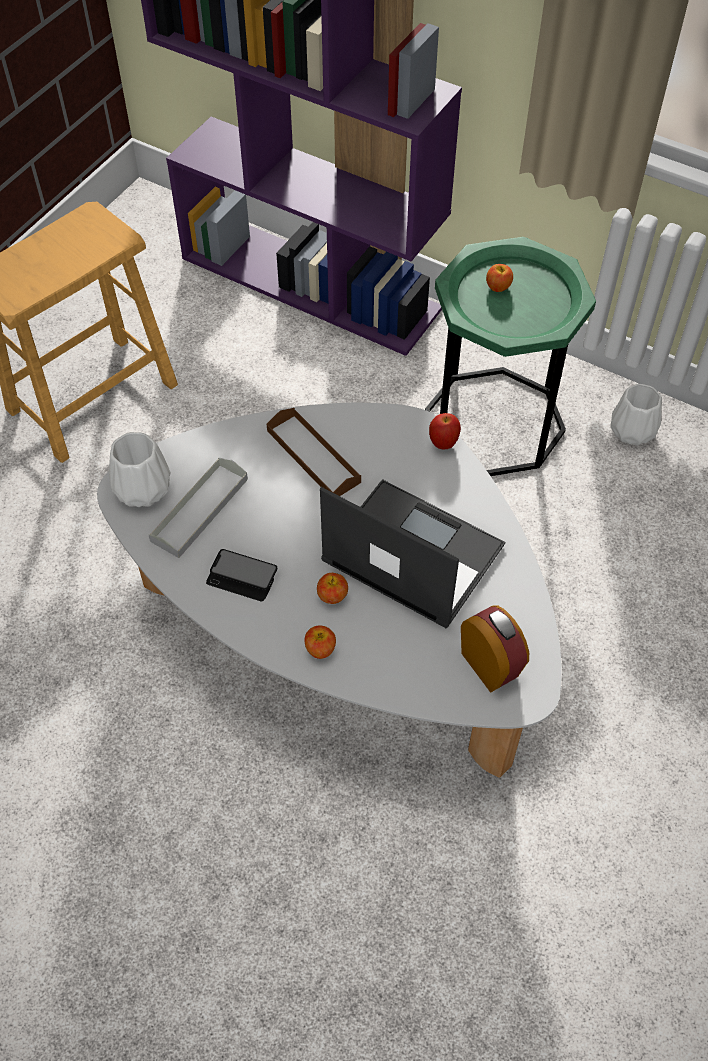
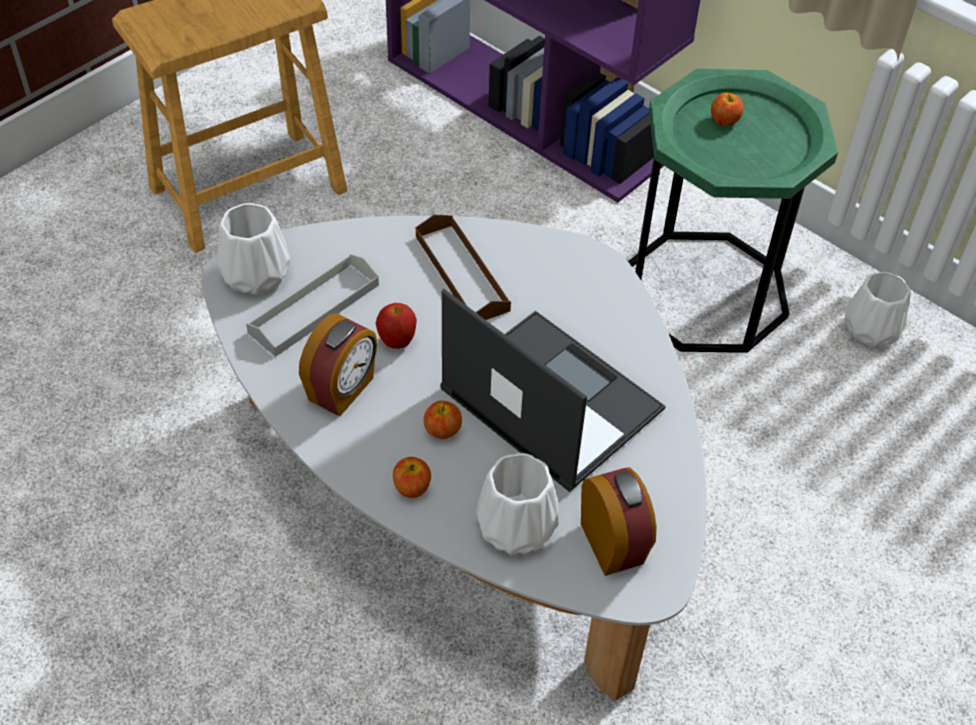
camera: 10 degrees right, 5 degrees down
(242, 576) = (342, 390): phone -> alarm clock
(412, 664) = (517, 525): none -> white vase
(443, 444) = (619, 285): apple -> apple (397, 342)

